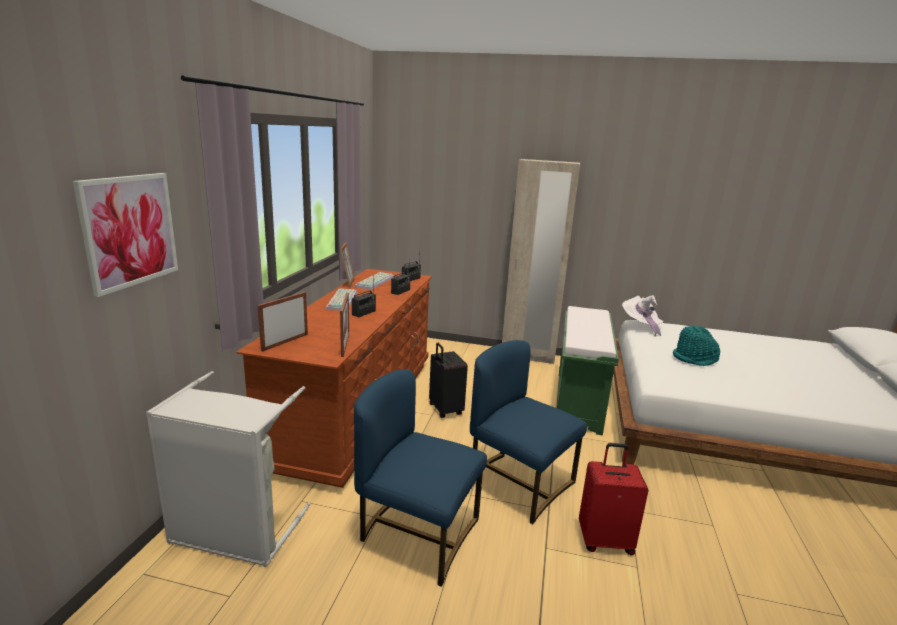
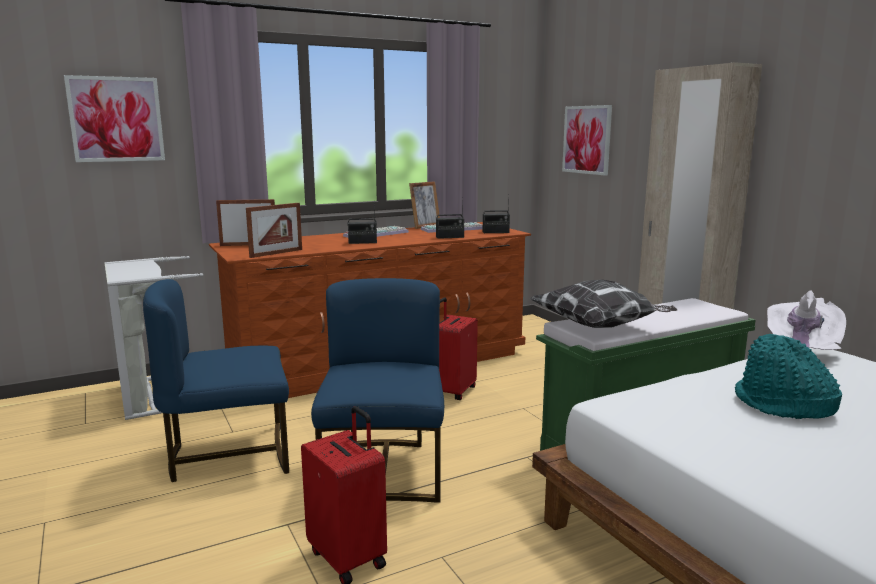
camera: 50 degrees right, 5 degrees down
(417, 534) = (229, 455): blue chair -> blue chair turned 90 degrees counterclockwise
(429, 197) = (587, 139): none -> picture
(444, 410) = (452, 392): black suitcase -> red suitcase
(592, 341) = (600, 327): none -> pillow

